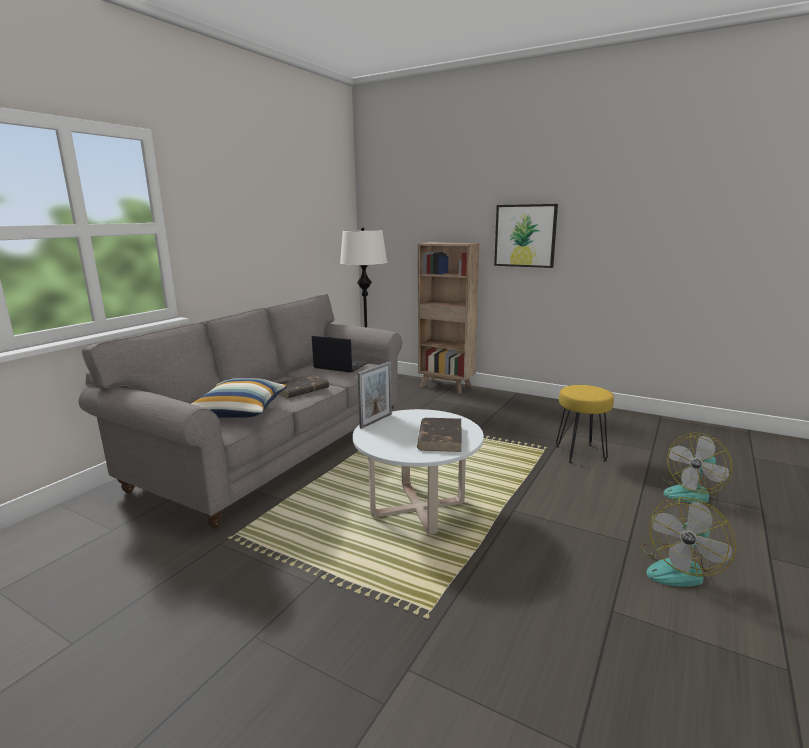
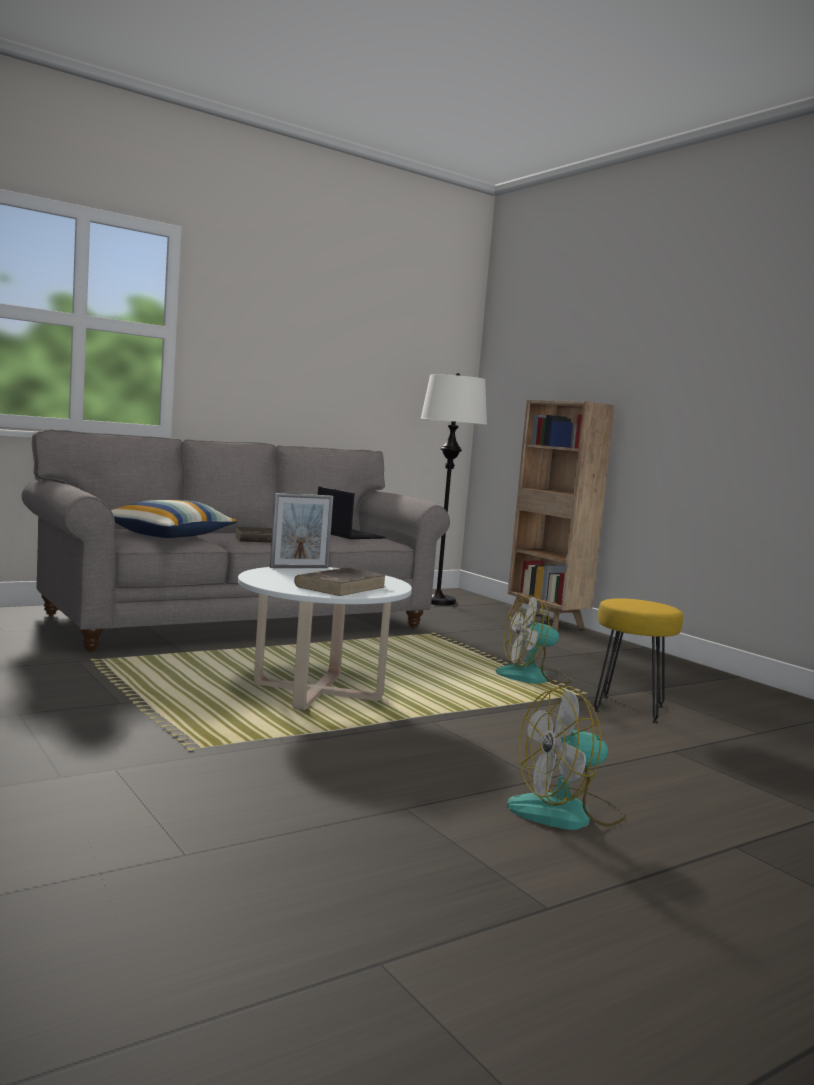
camera: 25 degrees right, 10 degrees down
(525, 236) = (674, 395): picture -> none
(691, 492) = (736, 775): fan -> fan (534, 677)

